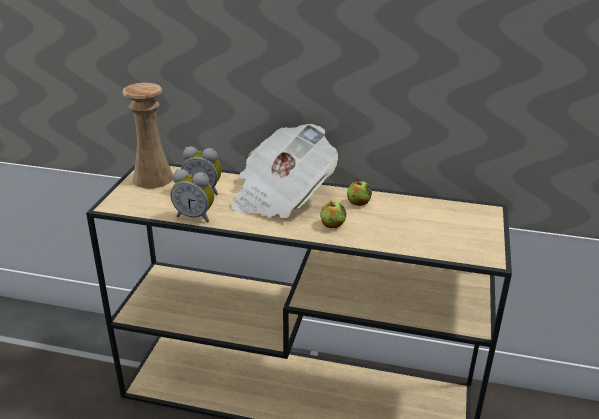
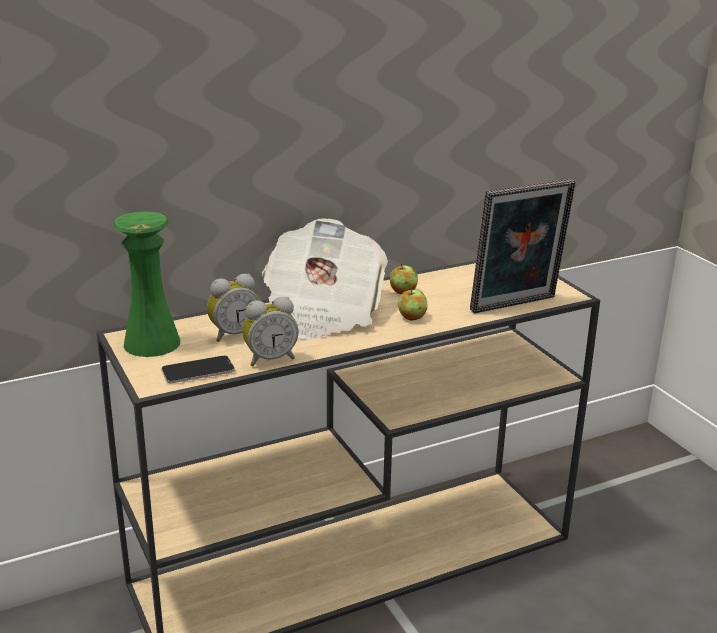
camera: 40 degrees left, 5 degrees down
(146, 206) = (198, 370): none -> phone
(153, 178) = (152, 343): beige vase -> green vase
(426, 248) = (516, 306): none -> picture frame

